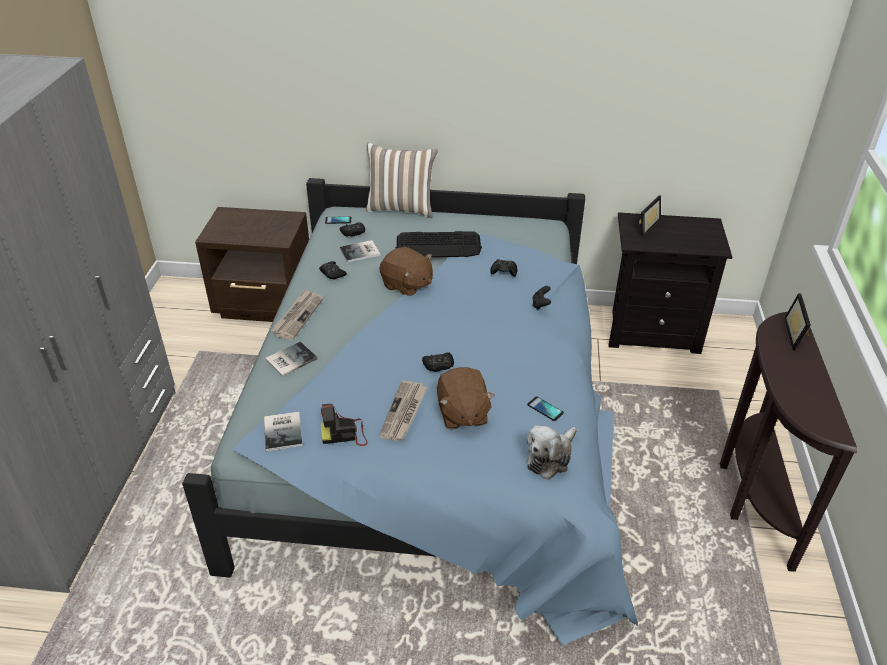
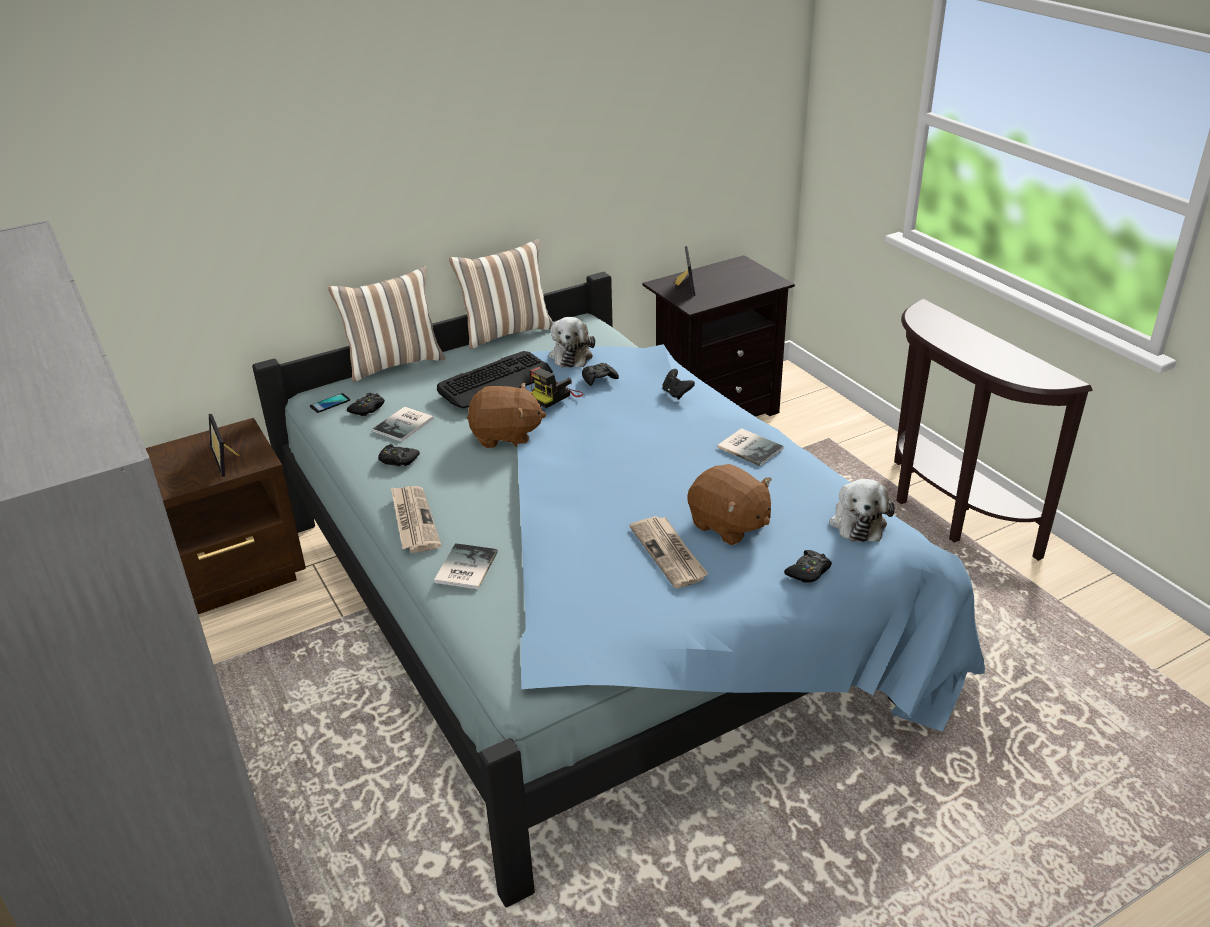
camera: 35 degrees left, 5 degrees down
(284, 430) = (561, 637): book -> book (749, 447)
(345, 434) = (634, 605): camera -> camera (555, 396)
(438, 365) = (647, 493): black game controller -> black game controller (808, 571)
(490, 214) = (506, 332): none -> pillow
(506, 247) = (571, 355): none -> plush toy
(545, 409) = (800, 483): phone -> none
(797, 335) = (943, 319): picture frame -> picture frame (227, 459)

